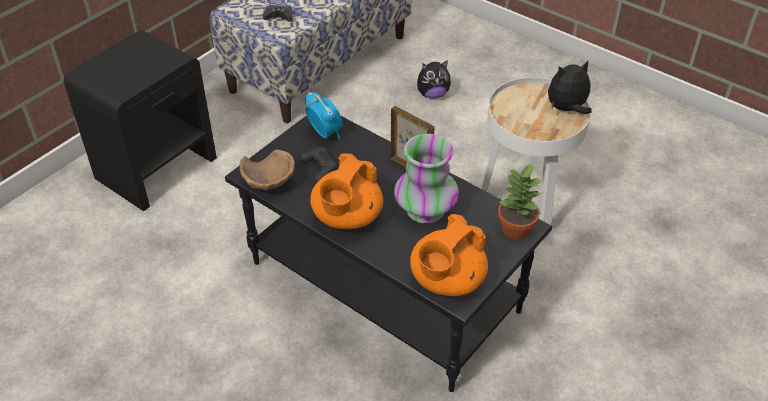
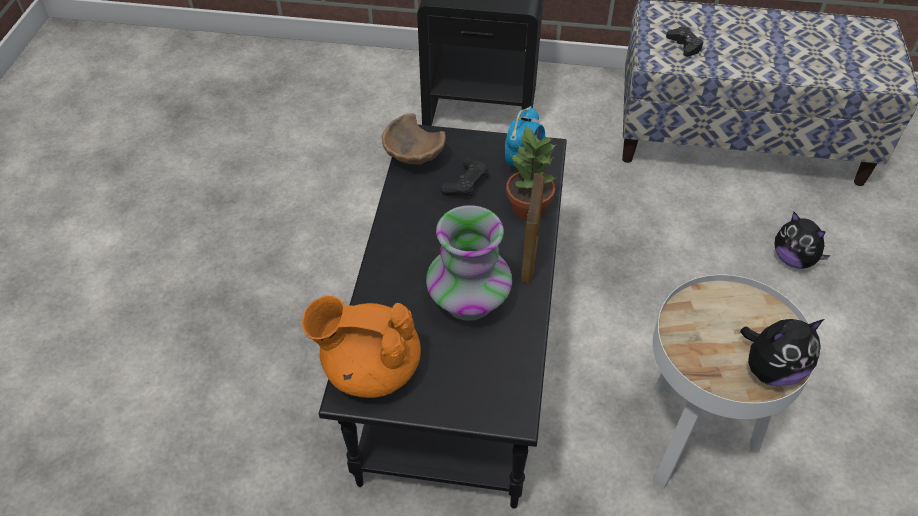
camera: 60 degrees right, 5 degrees up
(346, 217) = (408, 238): orange teapot -> none
(515, 229) = (500, 402): potted plant -> potted plant (527, 206)
(567, 109) = (771, 370): plush toy -> plush toy turned 120 degrees clockwise

